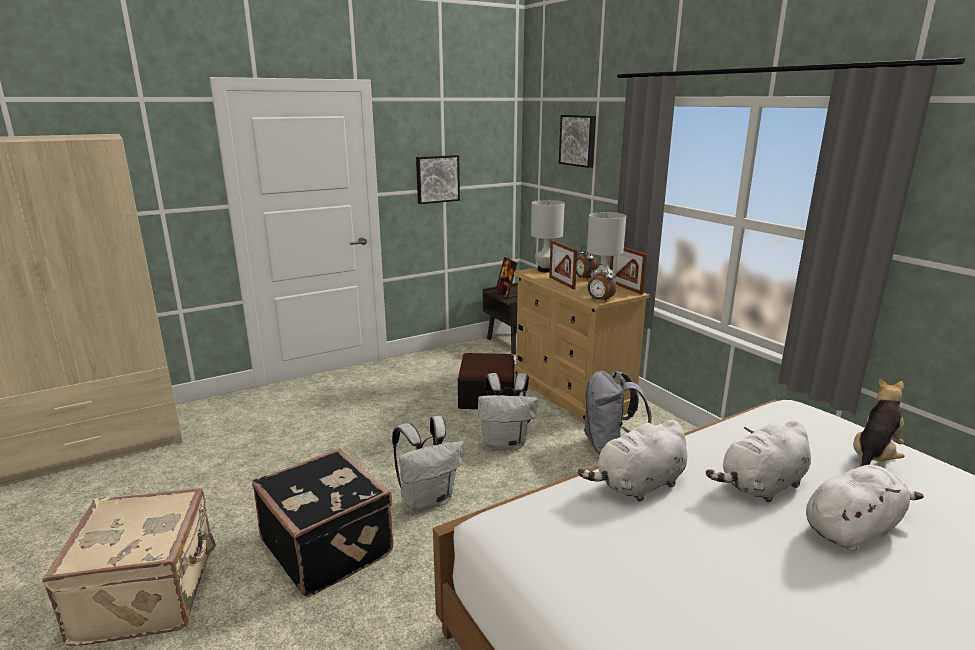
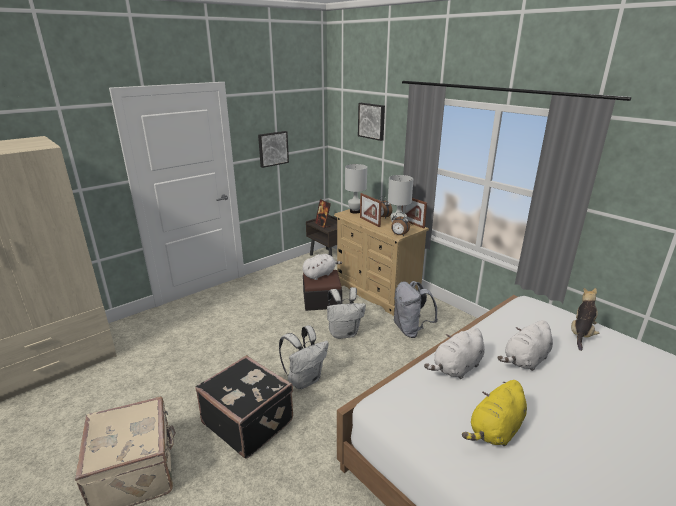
camera: 10 degrees left, 5 degrees up
(674, 582) = (495, 430): none -> yellow plush toy
(853, 529) = (580, 383): white plush toy -> white plush toy (320, 274)

